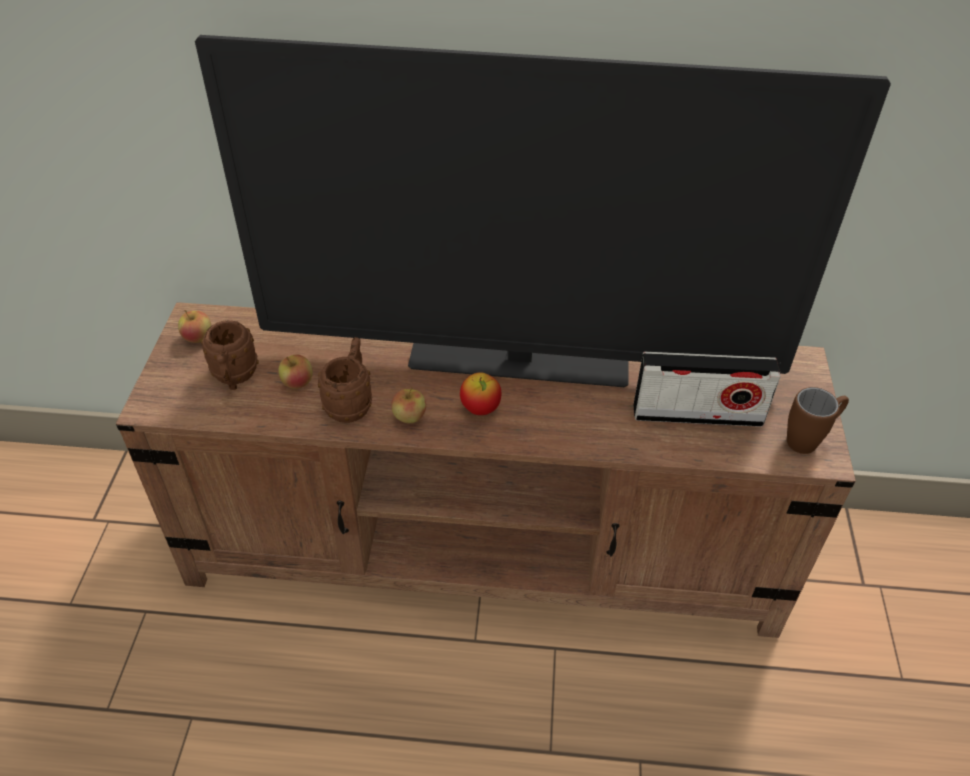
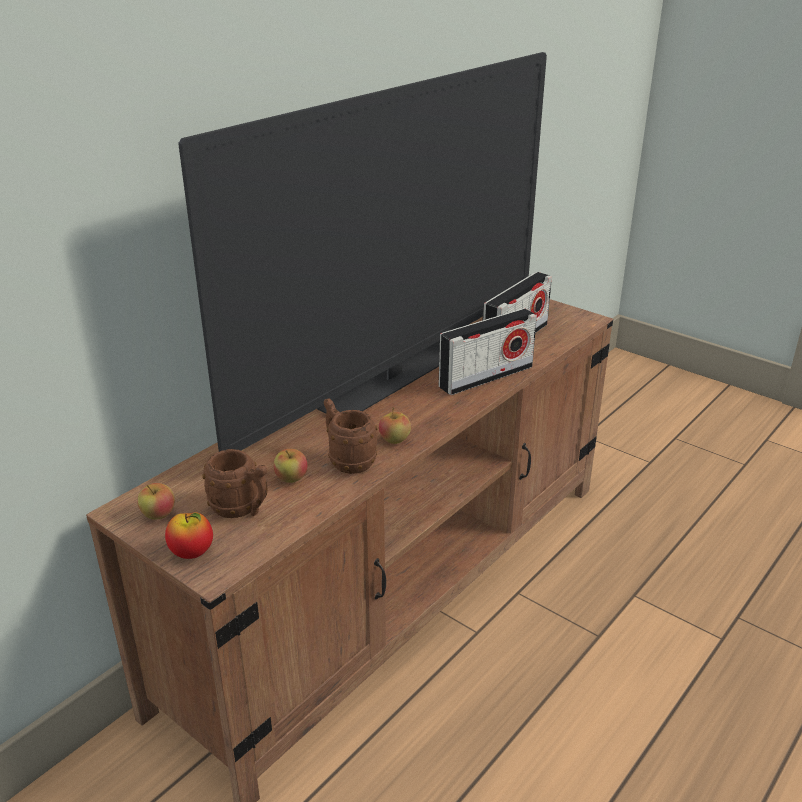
camera: 55 degrees left, 15 degrees down
(480, 409) = (421, 409): apple -> apple (192, 553)
(589, 428) = (486, 377): none -> radio
(809, 439) = (571, 317): brown mug -> none

